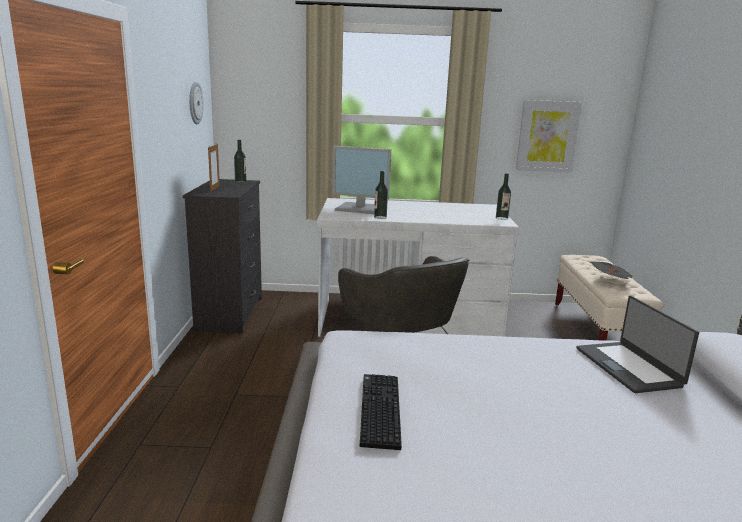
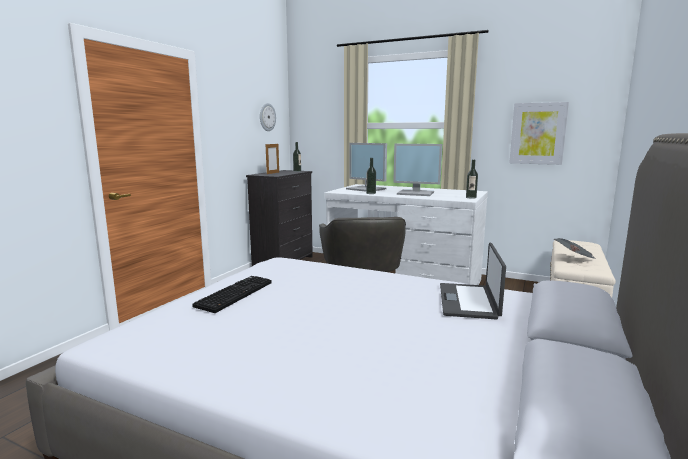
camera: 25 degrees right, 5 degrees down
(432, 214) = (416, 193): none -> monitor

